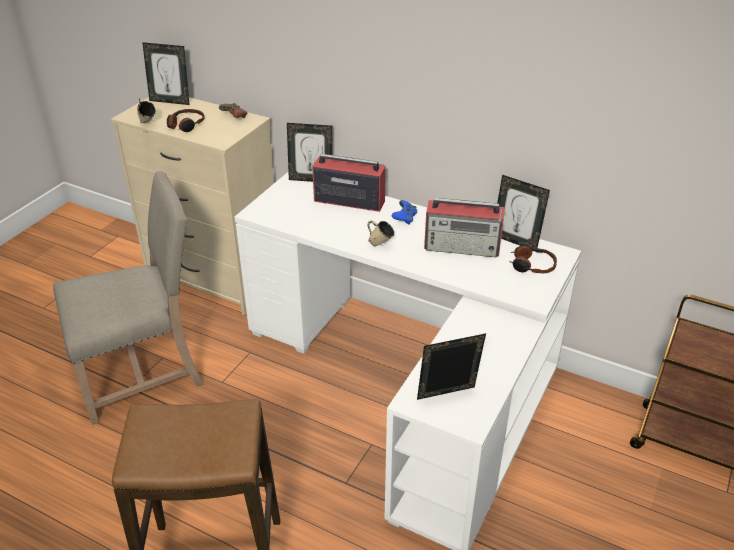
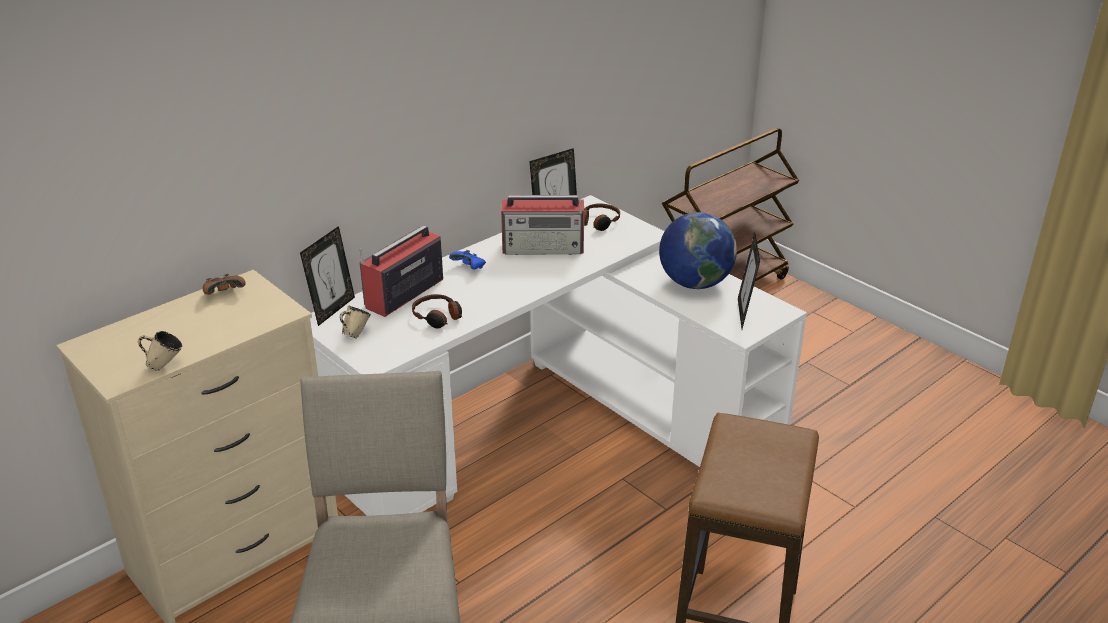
camera: 70 degrees left, 5 degrees down
(170, 101) = (110, 339): picture frame -> none
(185, 125) = (206, 334): headphones -> headphones (438, 317)
(380, 244) = (506, 292): beige mug -> beige mug (356, 334)
(463, 247) = (544, 248): radio -> radio turned 60 degrees clockwise
(483, 352) = (695, 283): none -> globe

